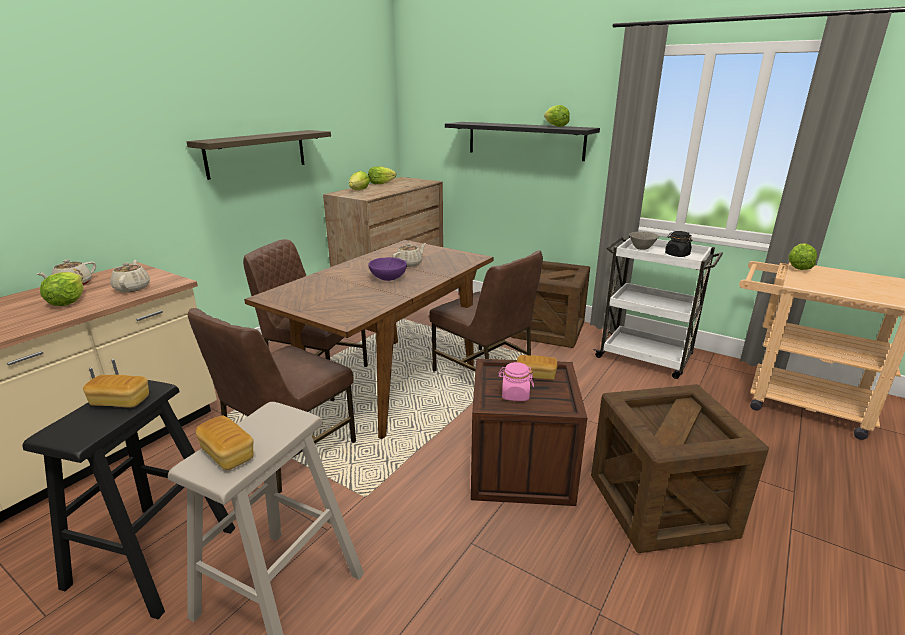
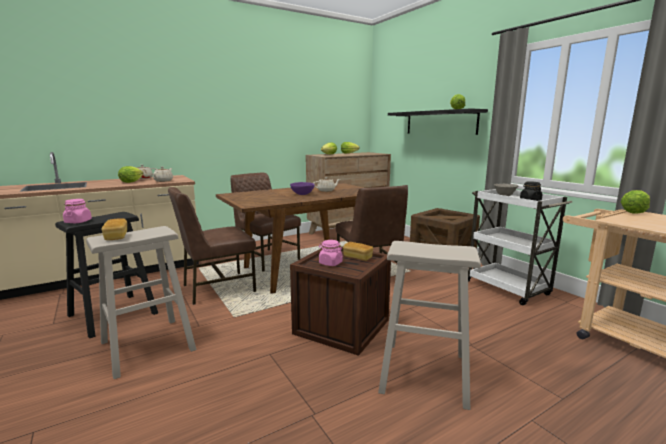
camera: 25 degrees right, 10 degrees down
(78, 429) = (78, 221): none -> pink jar
(120, 401) = (107, 217): bread -> none
(256, 153) = (263, 125): shelf -> none
(660, 505) = (424, 372): crate -> beige stool

